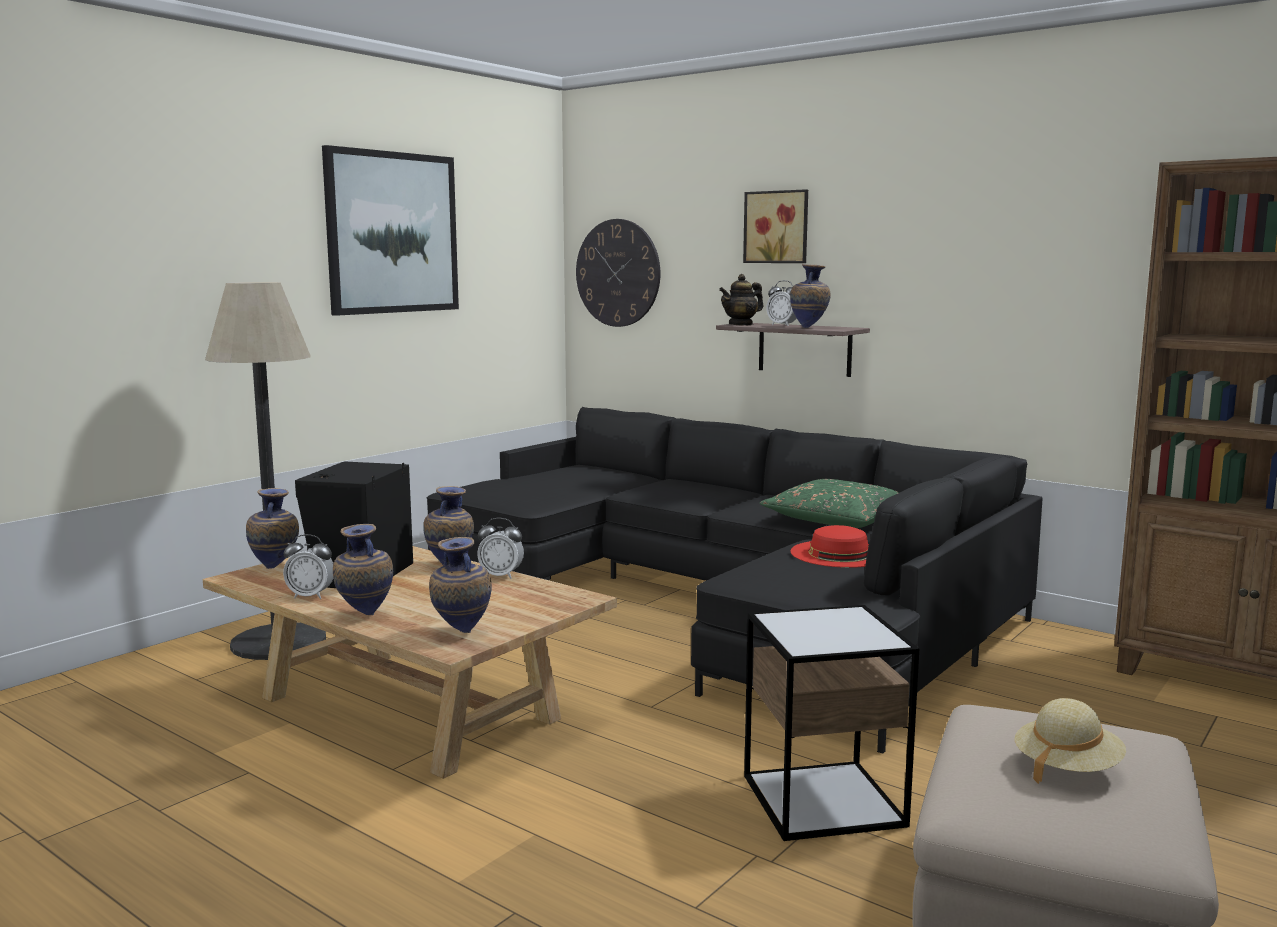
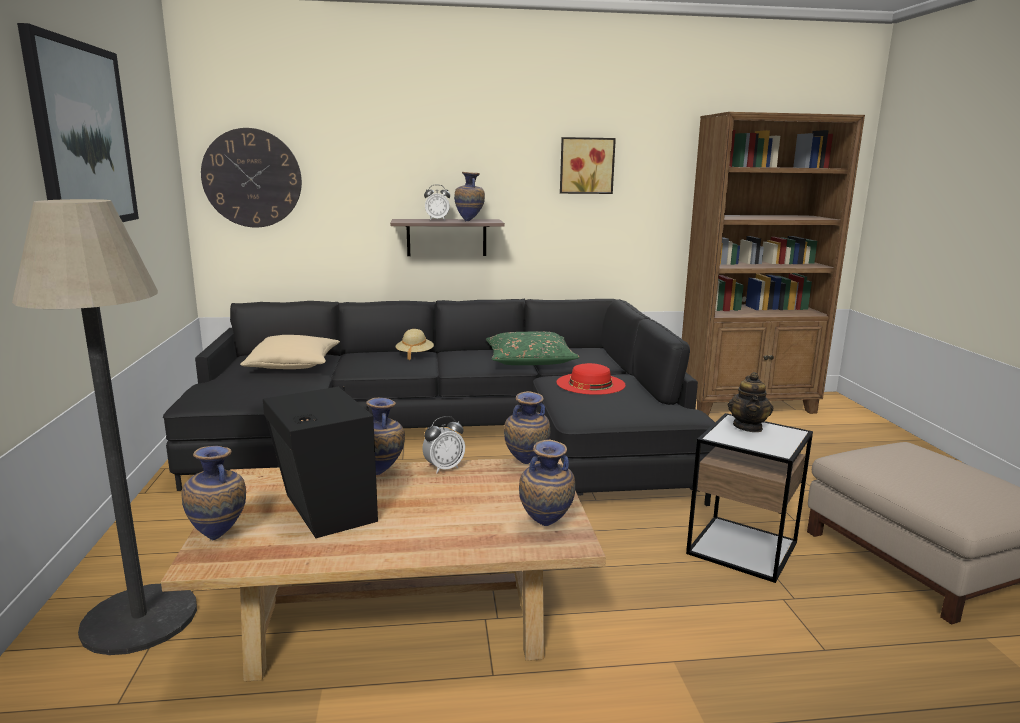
camera: 45 degrees left, 5 degrees up
(310, 596) = (337, 549): alarm clock -> none
(364, 616) = (435, 546): vase -> vase (526, 465)
(593, 478) = (294, 365): none -> beige pillow
(741, 324) = (406, 221): teapot -> teapot (748, 427)
(777, 227) = (417, 141): picture -> picture (586, 165)
(1066, 768) = (942, 474): beige hat -> beige hat (414, 355)

